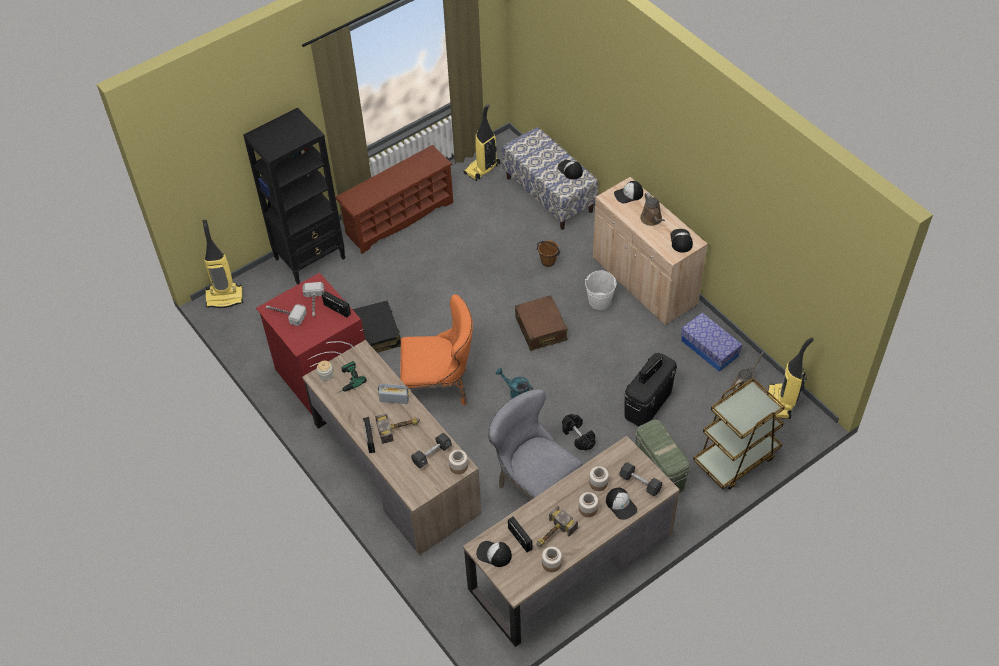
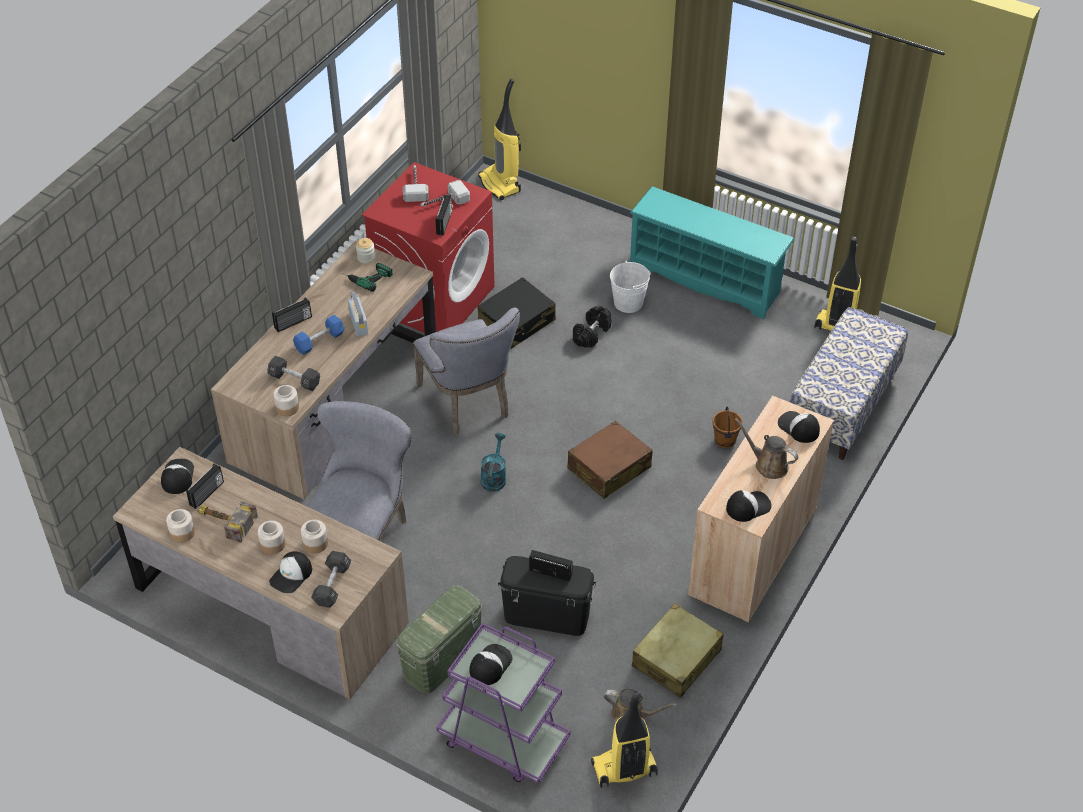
camera: 65 degrees right, 5 degrees down
(310, 258) = (596, 229): black bookcase -> none
(399, 217) = (706, 279): brown shoe rack -> turquoise shoe rack
(399, 428) = (319, 341): hammer -> blue dumbbell
(440, 387) = (468, 403): orange chair -> grey chair
(570, 170) = (851, 384): cap -> cap (490, 665)
(578, 436) = (458, 557): black dumbbell -> black dumbbell (591, 334)
(599, 301) = (690, 513): white bucket -> white bucket (628, 302)
(652, 219) = (768, 465): brown watering can -> brown watering can turned 75 degrees clockwise
(709, 348) = (677, 658): storage box -> beige suitcase
(736, 458) = (503, 740): brown cart -> purple cart

